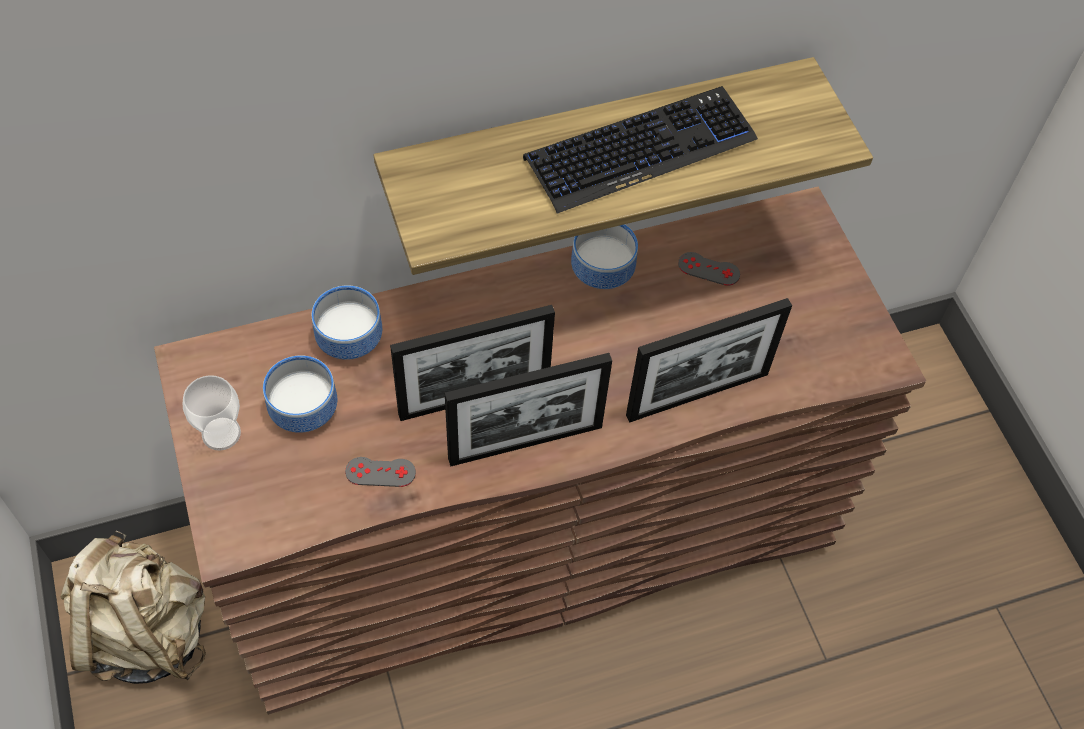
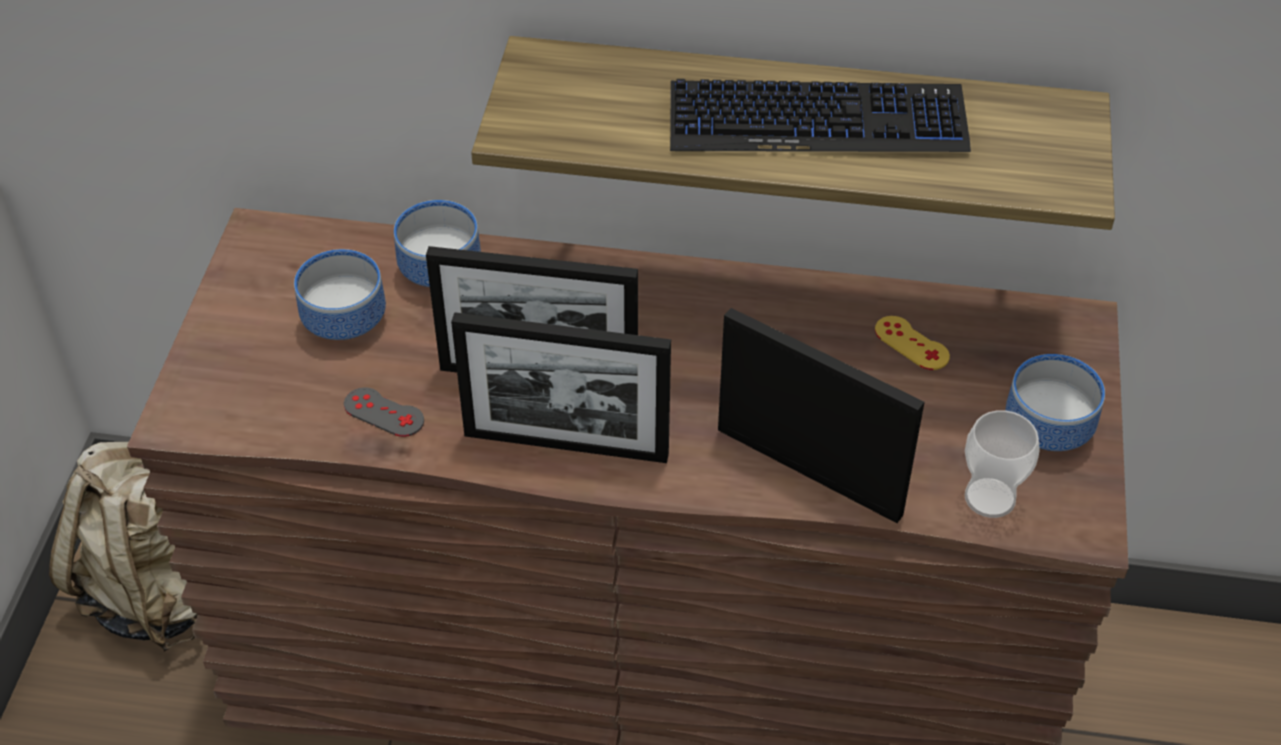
camera: 30 degrees right, 10 degrees down
(221, 433) = (244, 312): cup -> cup (990, 498)
(604, 273) = (777, 304): bowl -> bowl (1049, 432)
(697, 395) = (808, 471): picture frame -> picture frame turned 150 degrees counterclockwise
(708, 269) = (911, 343): grey game controller -> yellow game controller

